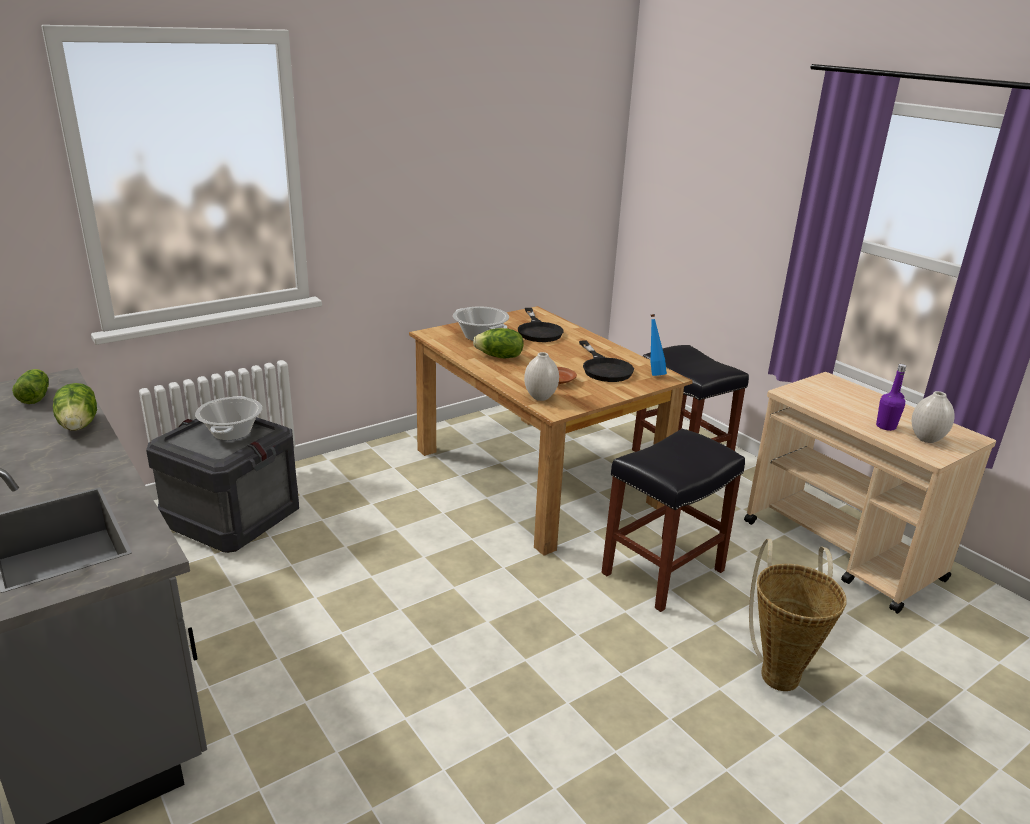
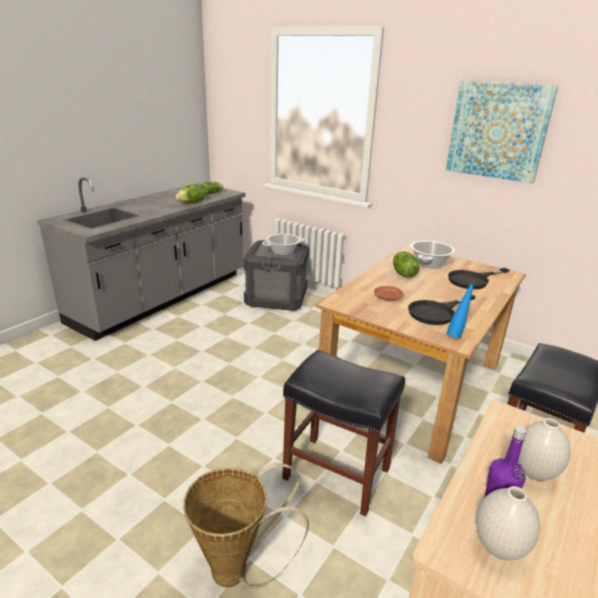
camera: 70 degrees right, 0 degrees up
(460, 157) = (498, 131): none -> picture
(540, 397) = (351, 295): white vase -> white vase (533, 472)

